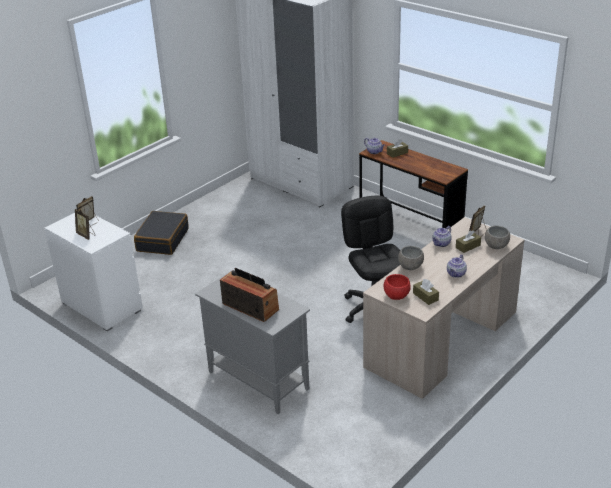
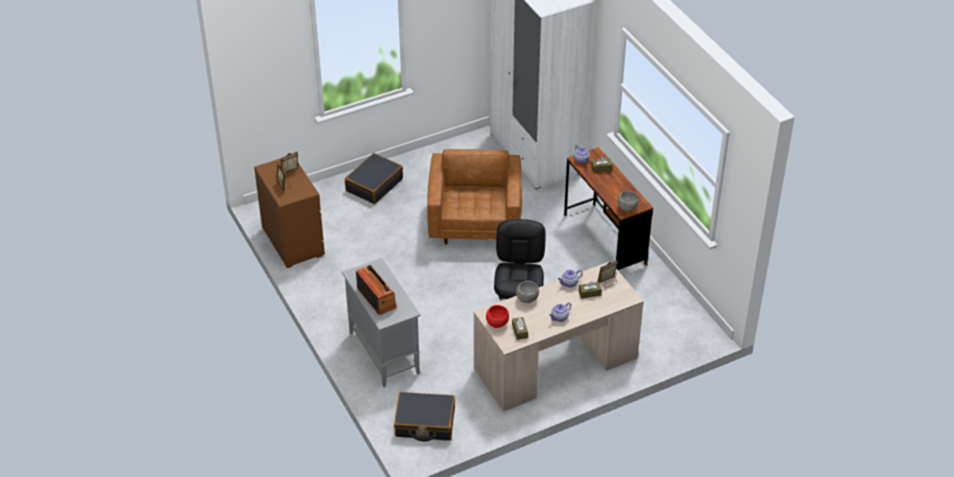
camera: 20 degrees right, 10 degrees up
(101, 306) = (293, 241): white dresser -> brown dresser
(281, 246) = (475, 224): none -> brown armchair
(346, 436) = (425, 423): none -> black suitcase
(496, 246) = (614, 300): grey bowl -> grey bowl (627, 208)

